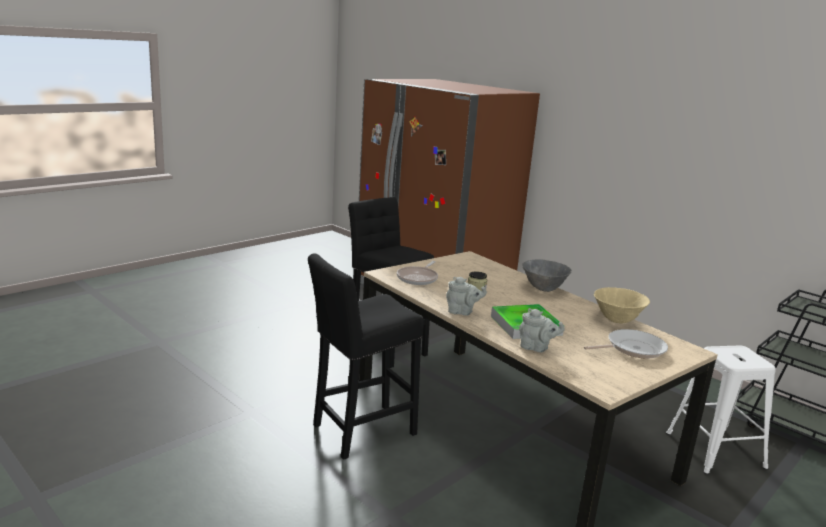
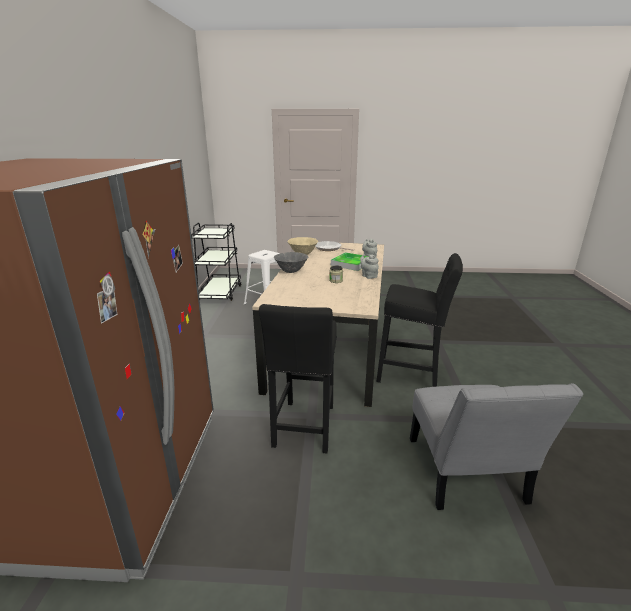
camera: 130 degrees left, 5 degrees up
(234, 370) = (467, 475): none -> grey chair
(418, 278) = (349, 298): frying pan -> none

